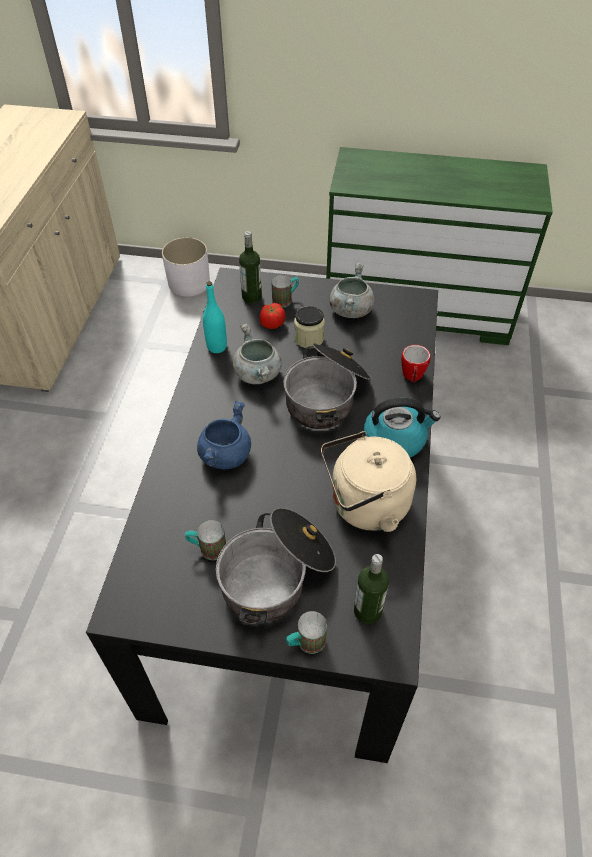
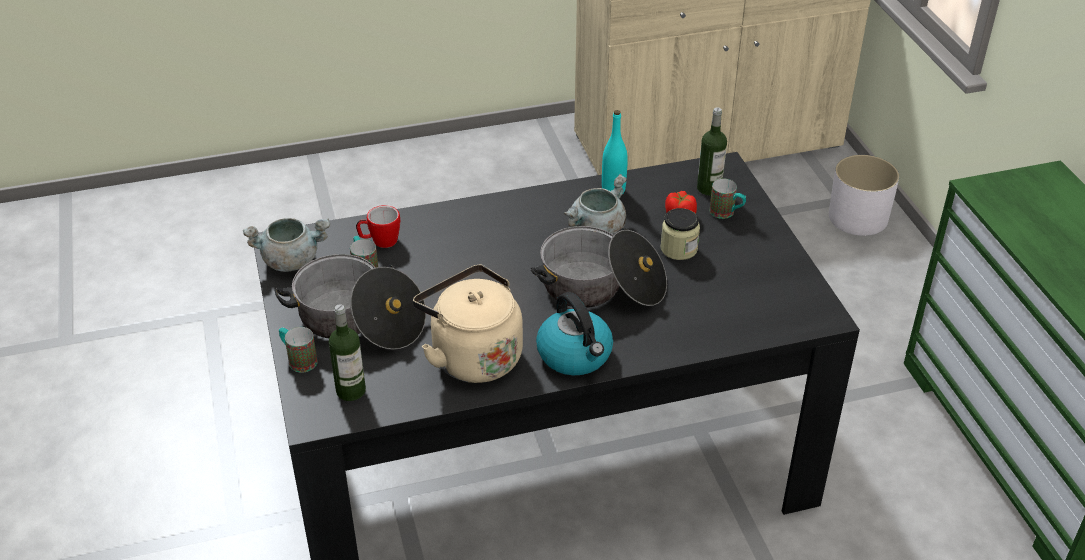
camera: 65 degrees right, 10 degrees down
(225, 454) = (476, 244): blue cooking pot -> none
(350, 309) = (754, 266): grey cooking pot -> grey cooking pot (291, 260)
(412, 377) = (682, 344): mug -> mug (380, 241)

